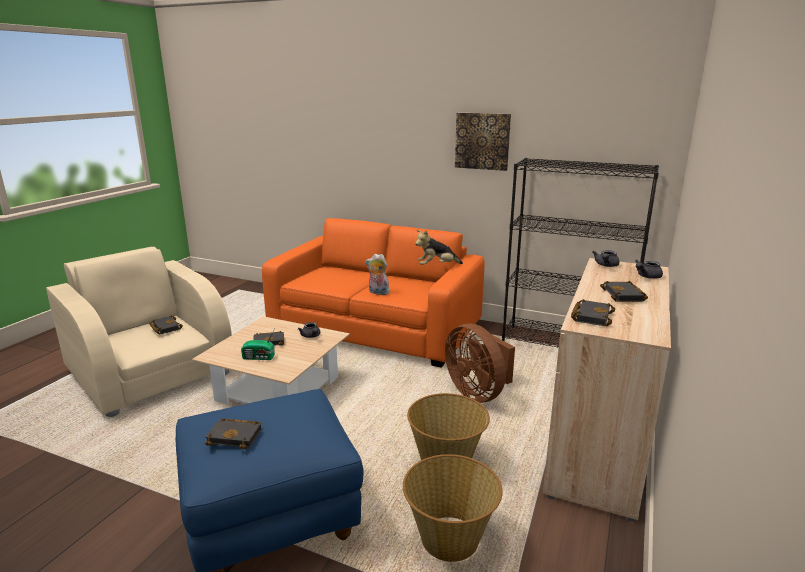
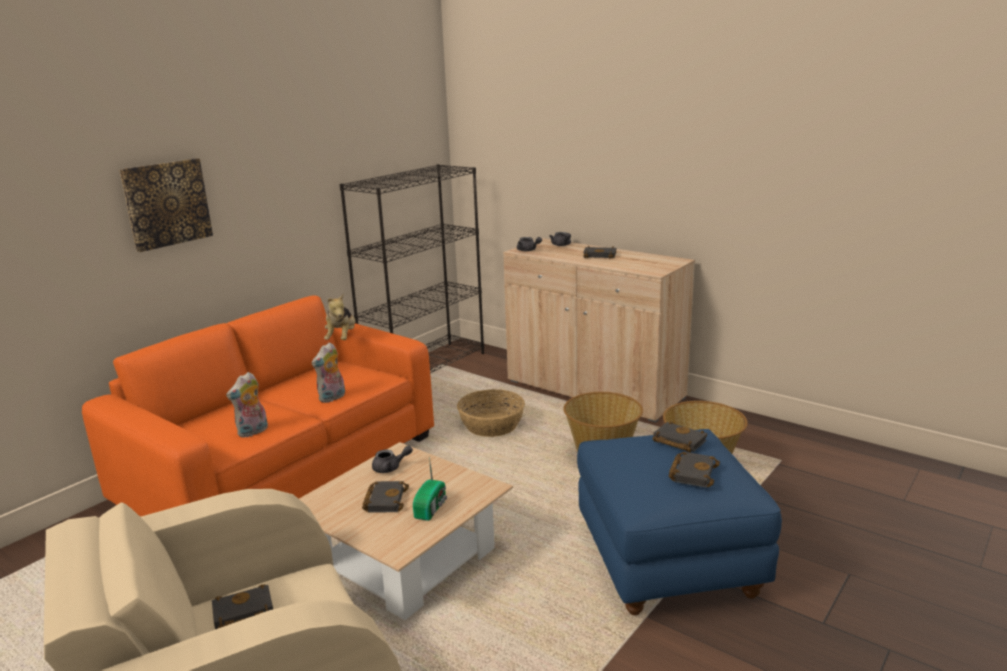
camera: 75 degrees left, 0 degrees up
(324, 283) = (253, 432): none -> plush toy
(478, 393) = (492, 425): brown fan -> basket
(482, 141) = (290, 174): picture -> picture (166, 203)
(590, 316) = (638, 267): black book -> black book (677, 441)

